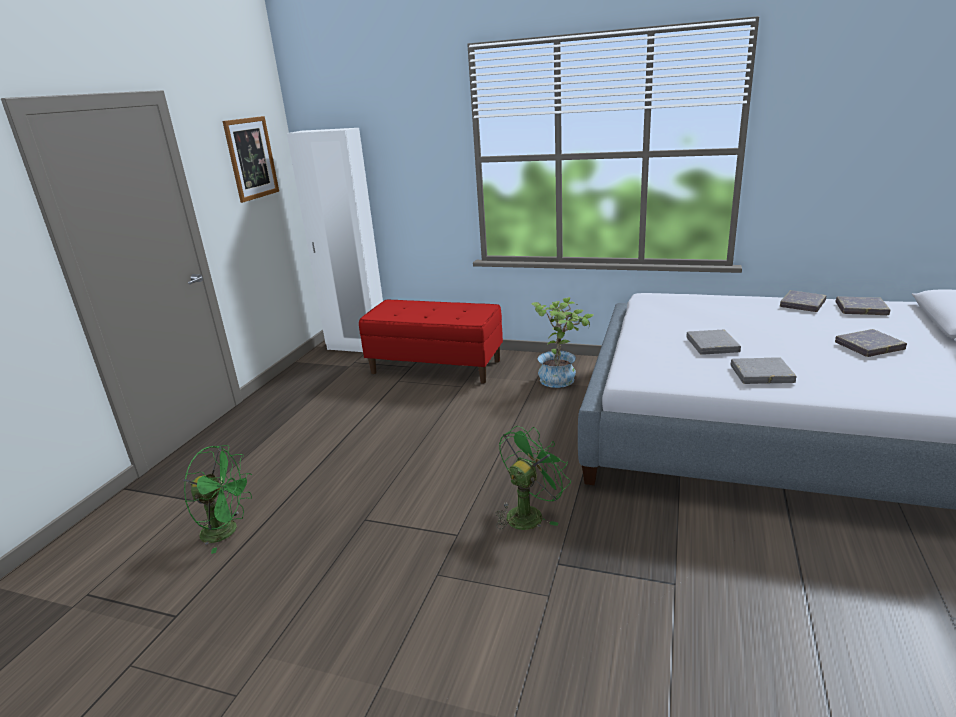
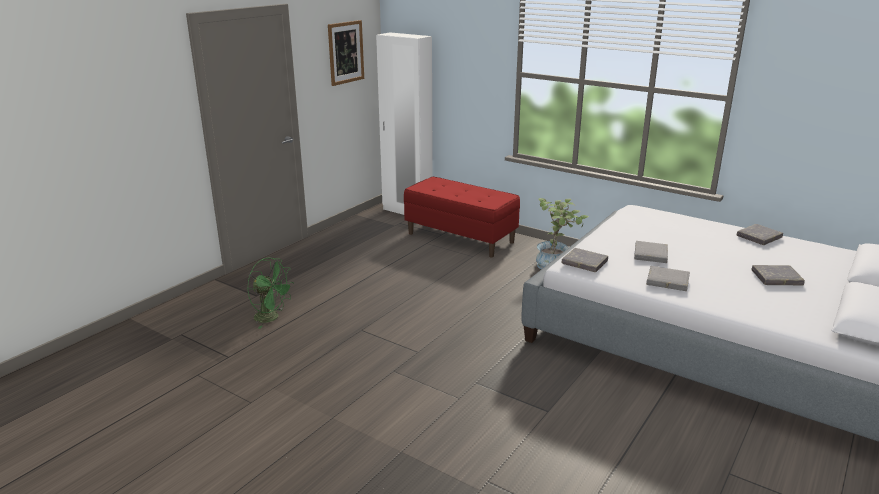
camera: 15 degrees right, 0 degrees up
(529, 513) = (474, 350): green fan -> none
(861, 309) = (805, 249): grey book -> grey book (584, 263)

